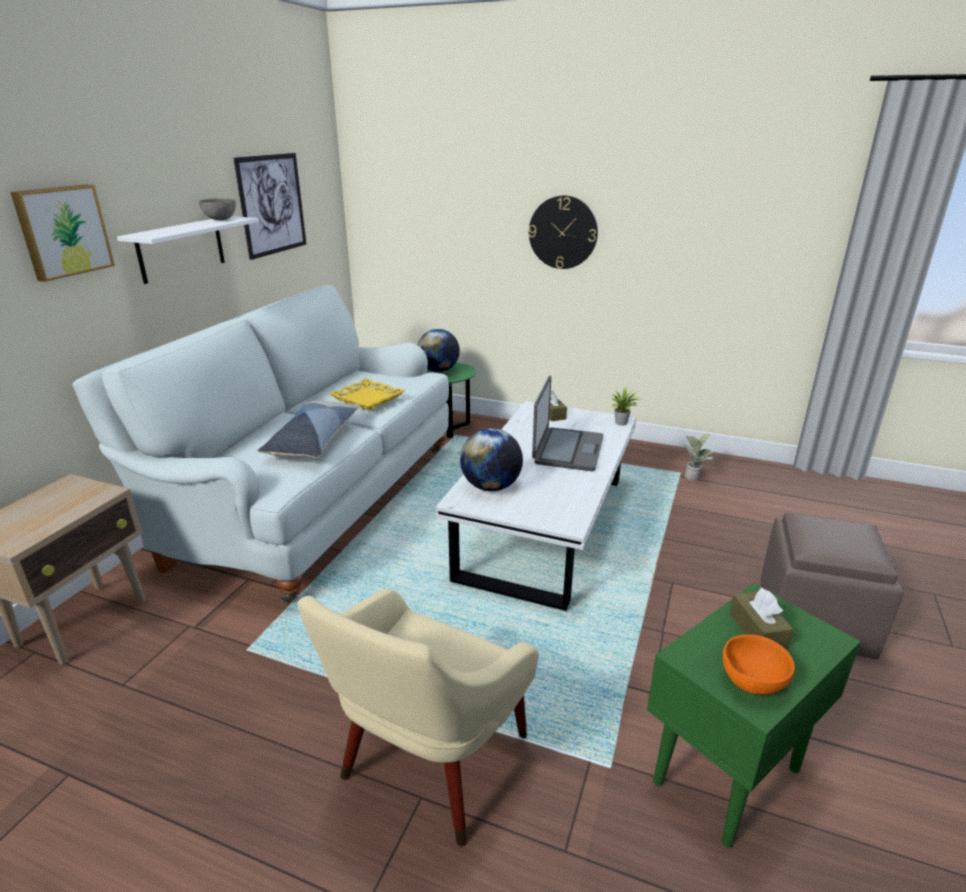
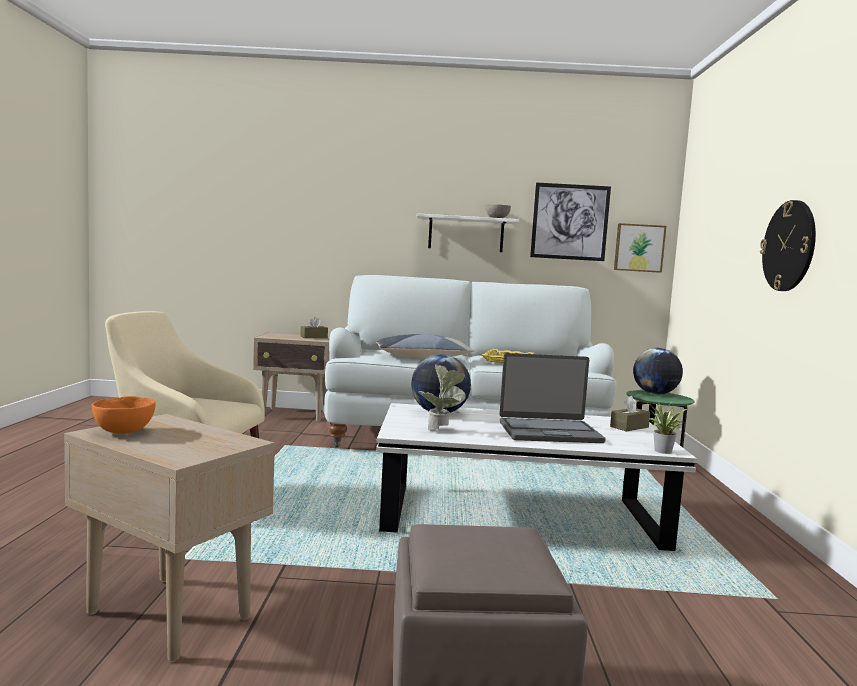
camera: 70 degrees right, 20 degrees down
(63, 231) = (384, 206): picture -> picture (639, 248)
(694, 476) = (786, 611): potted plant -> potted plant (442, 431)
(725, 777) = (168, 614): green side table -> beige side table
(757, 630) = (194, 438): brown tissue box -> brown tissue box (314, 337)

